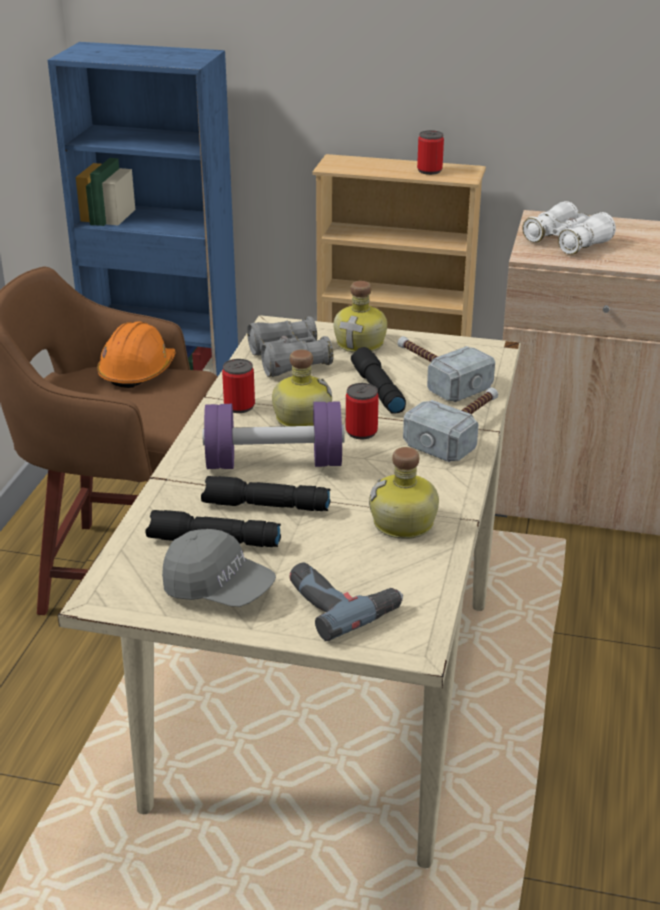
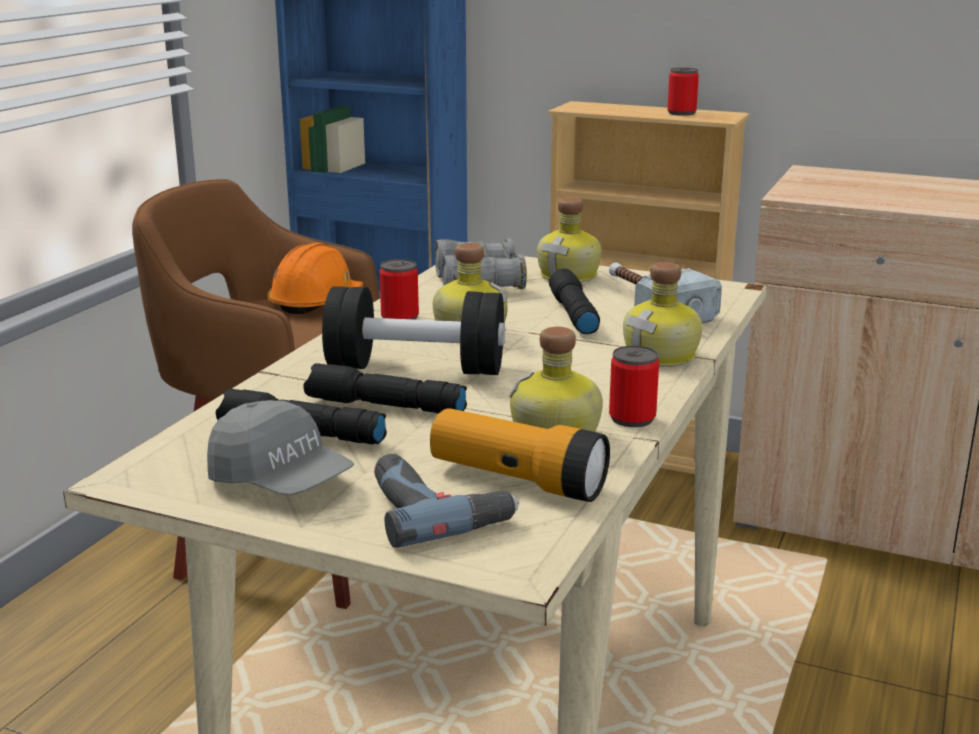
camera: 10 degrees right, 10 degrees down
(274, 462) = (416, 368): purple dumbbell -> black dumbbell
(361, 432) = (537, 348): can -> can (632, 418)
(389, 569) = (517, 480): none -> flashlight
(460, 432) = (663, 356): hammer -> bottle
(567, 242) = (837, 188): white binoculars -> none

